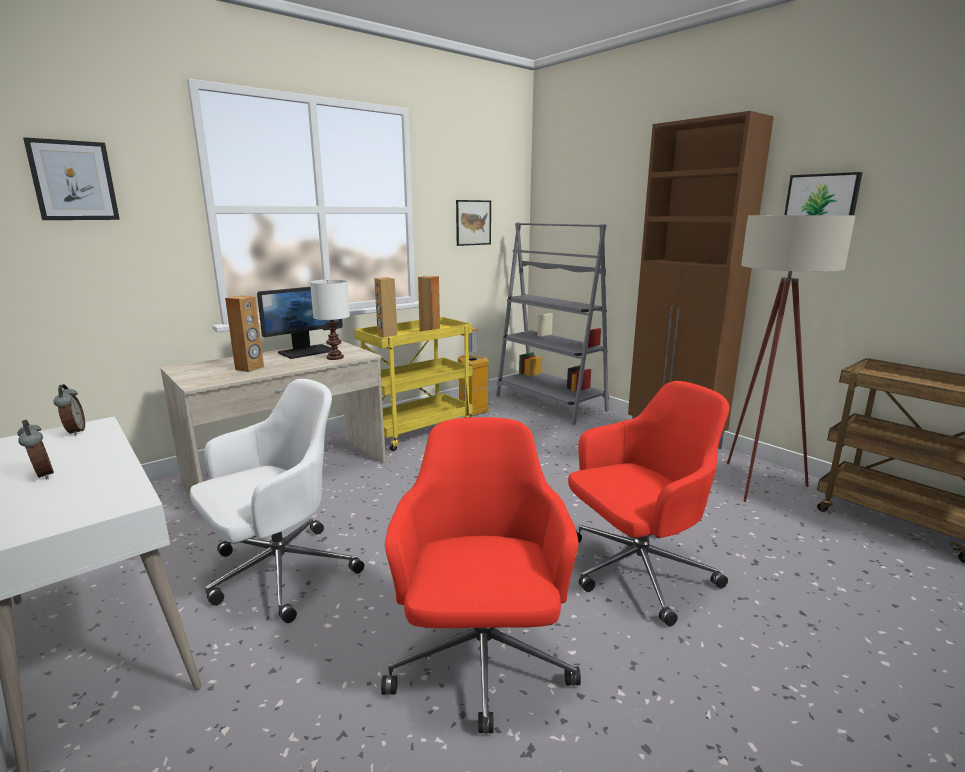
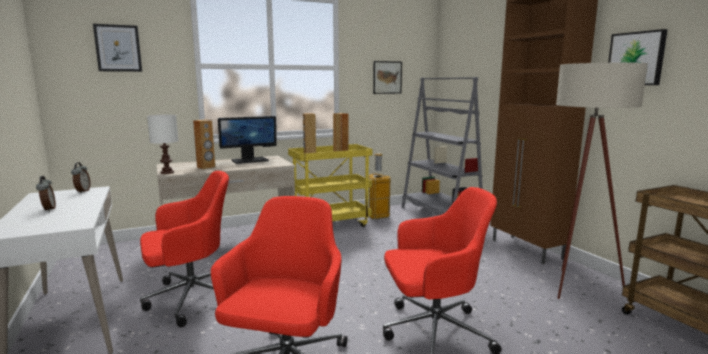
camera: 15 degrees right, 5 degrees down
(278, 573) = (191, 299): white office chair -> red office chair
(334, 358) = (263, 164): white table lamp -> white table lamp (166, 172)

